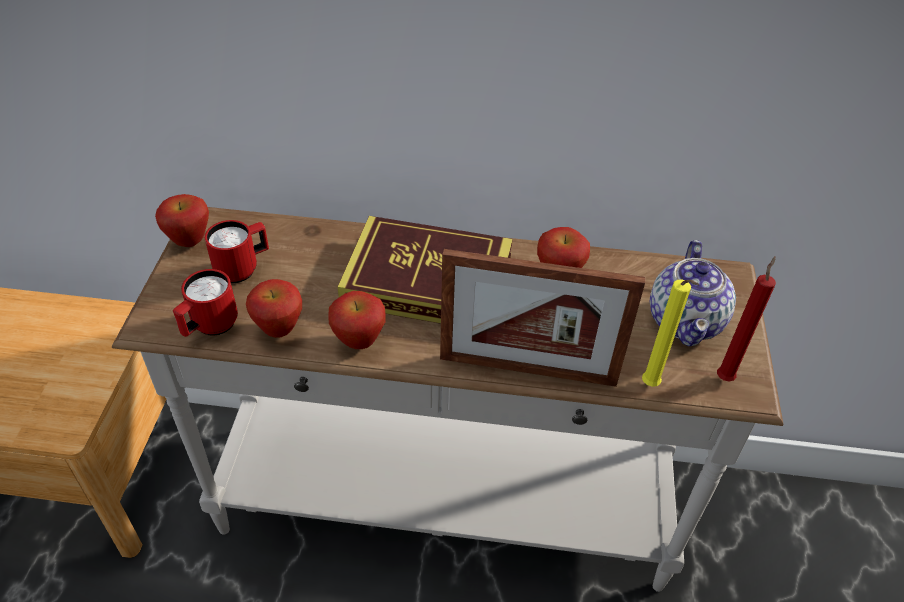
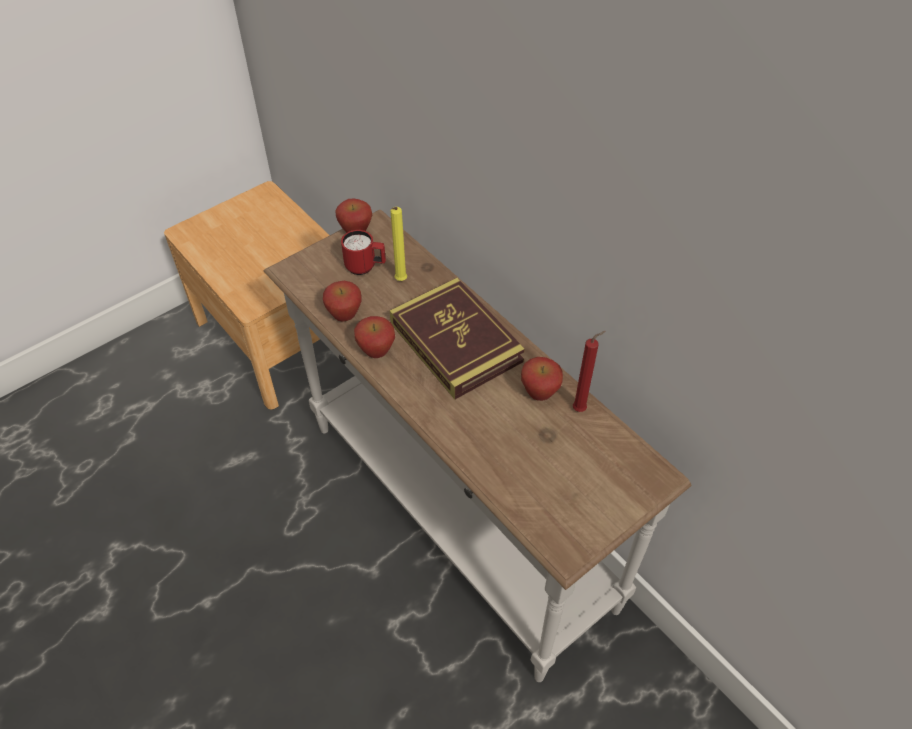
camera: 45 degrees right, 5 degrees up
(210, 327) = (314, 291): red mug -> none
(527, 369) = (447, 435): picture frame -> none
(651, 386) = (507, 501): yellow candle -> yellow candle (400, 281)
(686, 320) = (585, 480): teapot -> none
(725, 376) = (562, 532): red candle -> red candle (581, 409)

